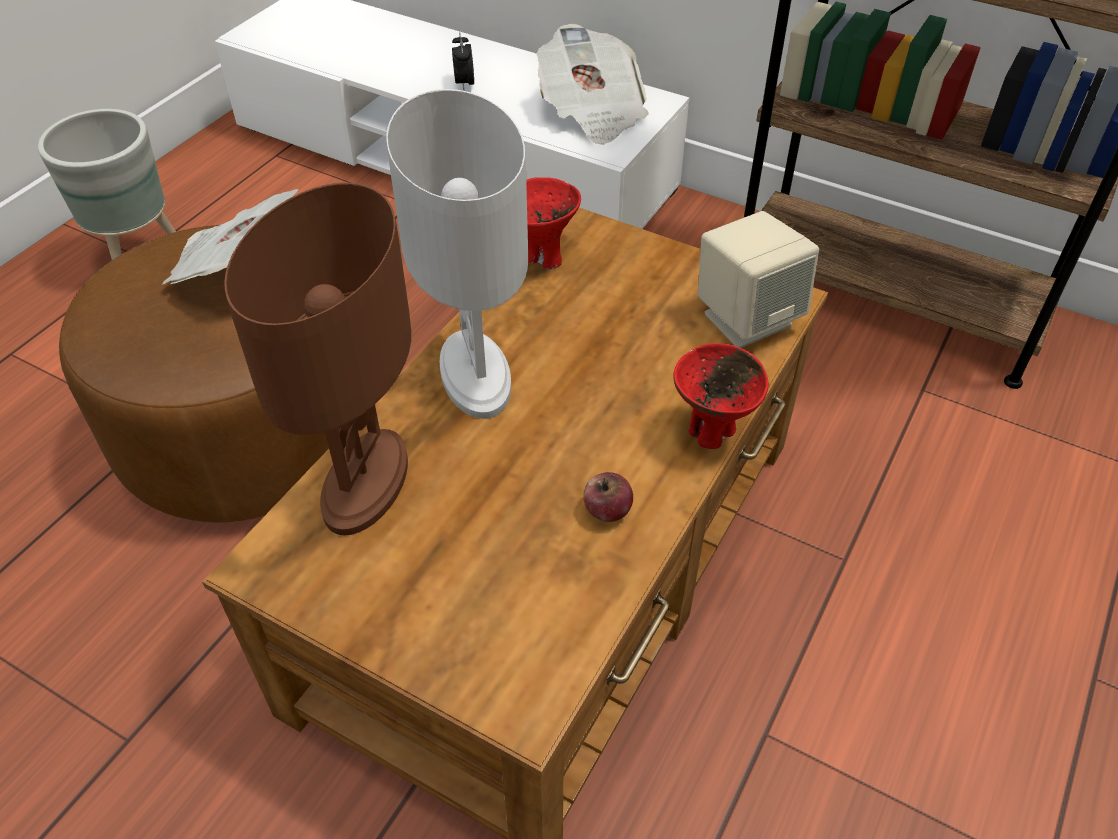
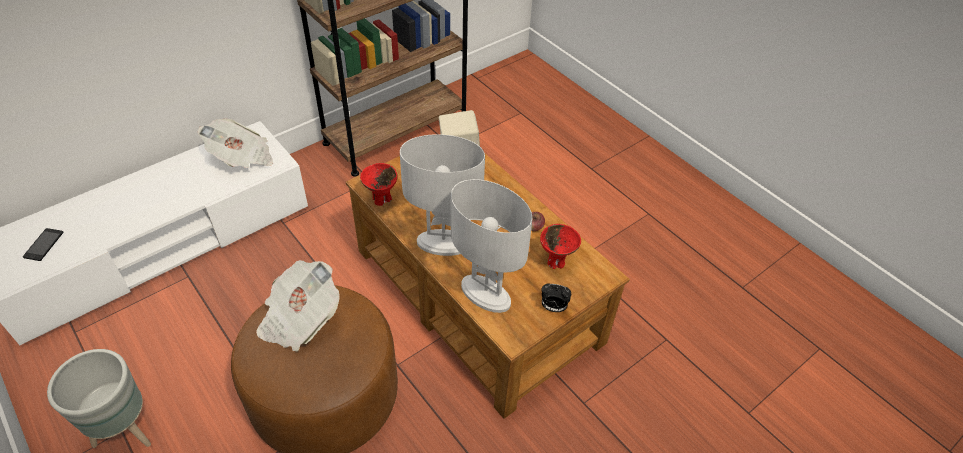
camera: 70 degrees left, 0 degrees up
(326, 34) = (43, 245): none -> phone
(364, 482) = (485, 294): brown table lamp -> white table lamp
(464, 84) = (167, 197): alarm clock -> alarm clock (553, 308)
(712, 433) = (511, 186): red bowl -> red bowl (556, 261)

